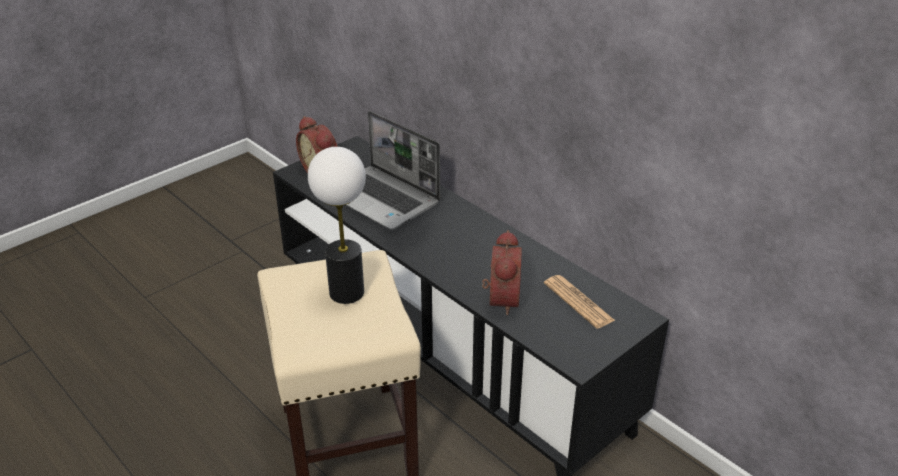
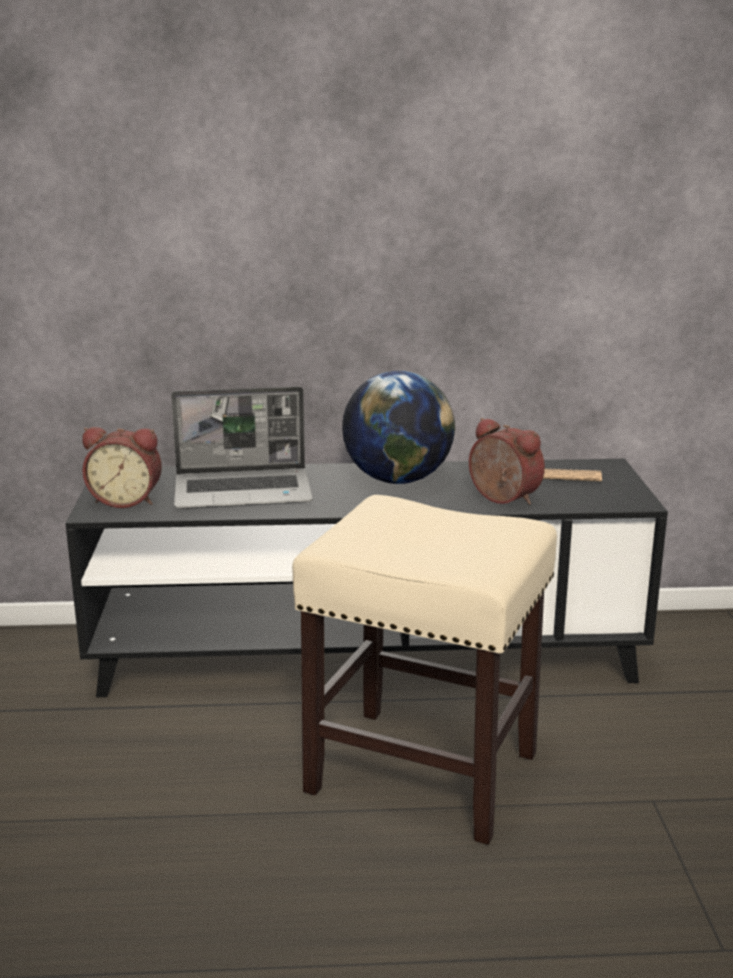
camera: 50 degrees left, 15 degrees down
(346, 293) = (421, 527): table lamp -> none
(477, 242) = (397, 480): none -> globe

